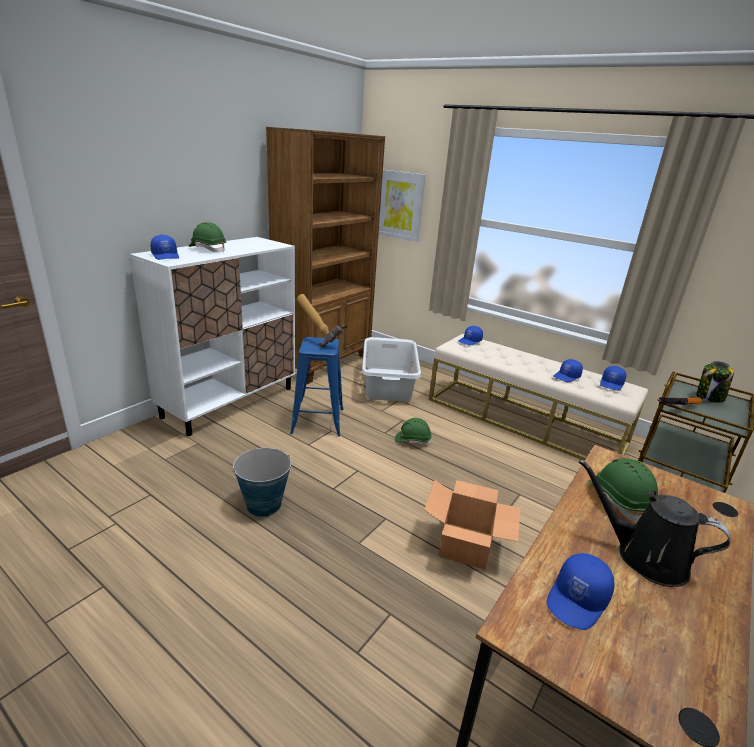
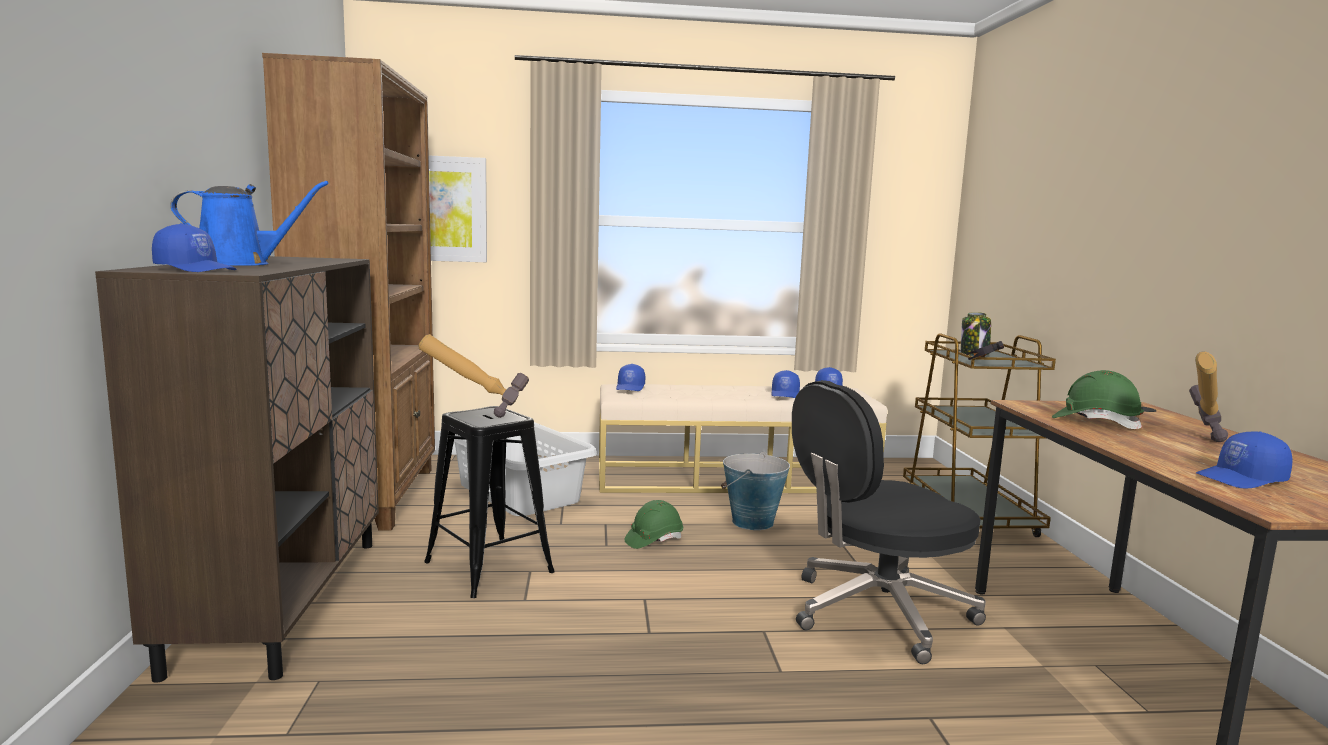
camera: 40 degrees left, 15 degrees down
(208, 249) = (241, 264): green hard hat -> blue watering can
(230, 402) = (282, 600): white cabinet -> brown cabinet
(263, 505) = (588, 700): bucket -> bucket (752, 522)
(318, 420) = (488, 567): blue stool -> black stool
(464, 544) = (877, 612): cardboard box -> black office chair
(578, 600) = (1242, 479): blue cap -> blue cap turned 75 degrees clockwise
(644, 557) = (1192, 445): black watering can -> hammer

